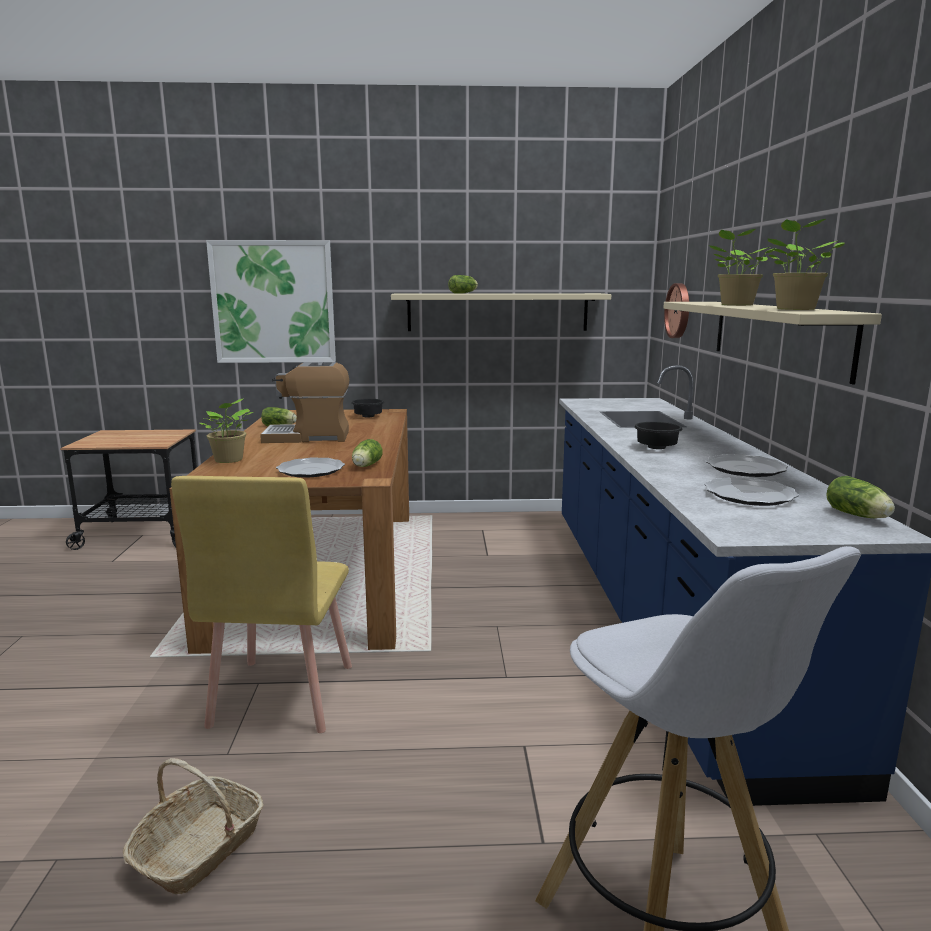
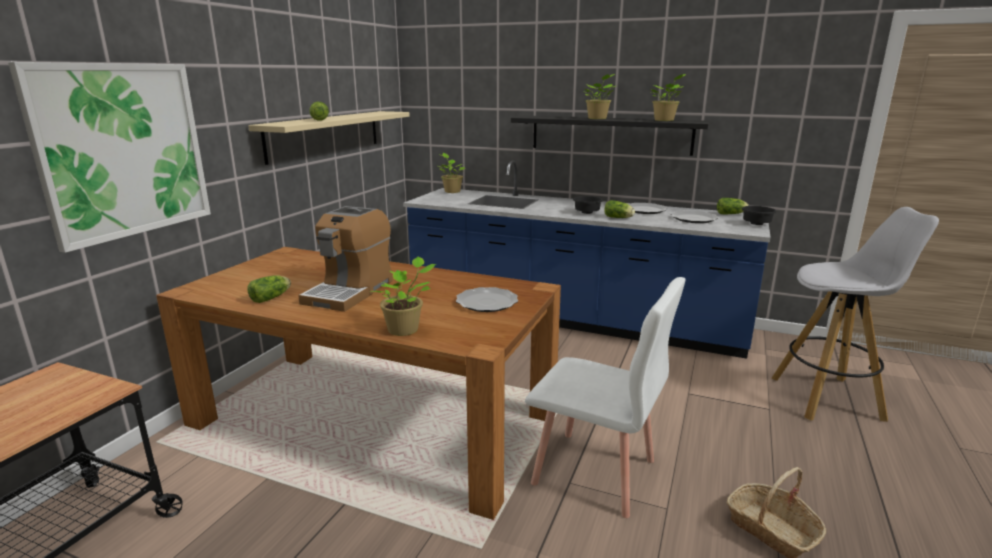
camera: 65 degrees left, 5 degrees up
(281, 695) = (595, 472): yellow chair -> white chair
(365, 466) = (494, 284): lettuce -> lettuce (619, 218)
(367, 417) = (295, 262): black bowl -> black bowl (757, 224)
(647, 401) = (451, 191): none -> potted plant
(679, 311) = (462, 122): wall clock -> none
(776, 335) = (610, 134): beige shelf -> black shelf

